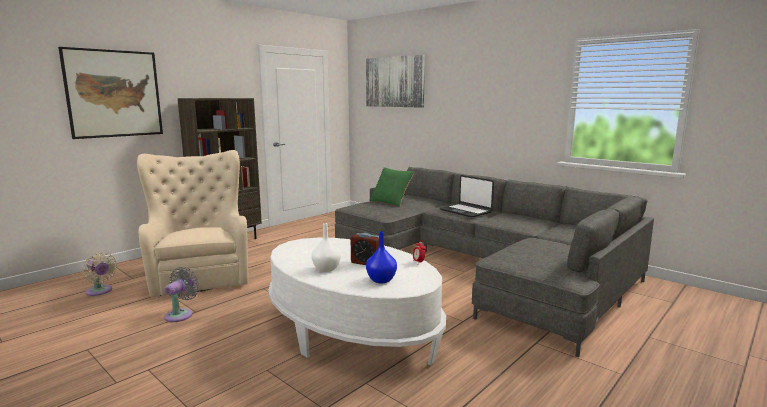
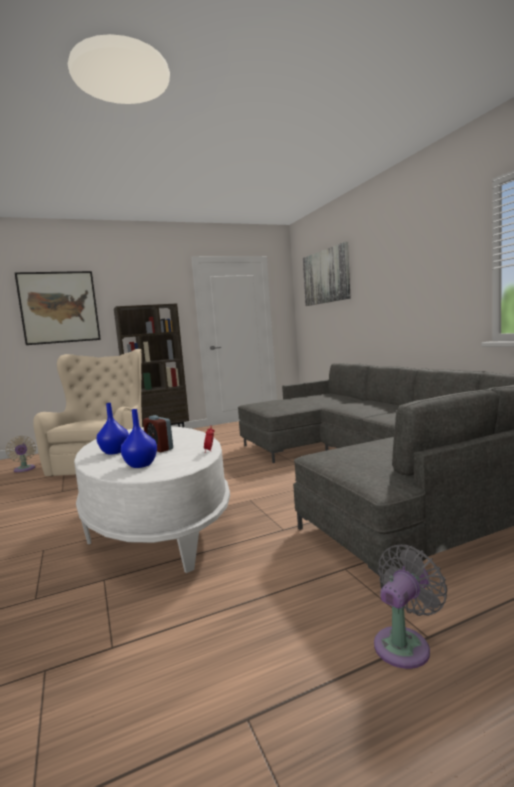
camera: 25 degrees right, 5 degrees down
(181, 314) = (49, 492): grey fan -> grey fan (404, 644)
(326, 269) = (114, 452): white vase -> blue vase
(391, 202) = (299, 399): green pillow -> none
(466, 211) = (366, 407): laptop -> none

